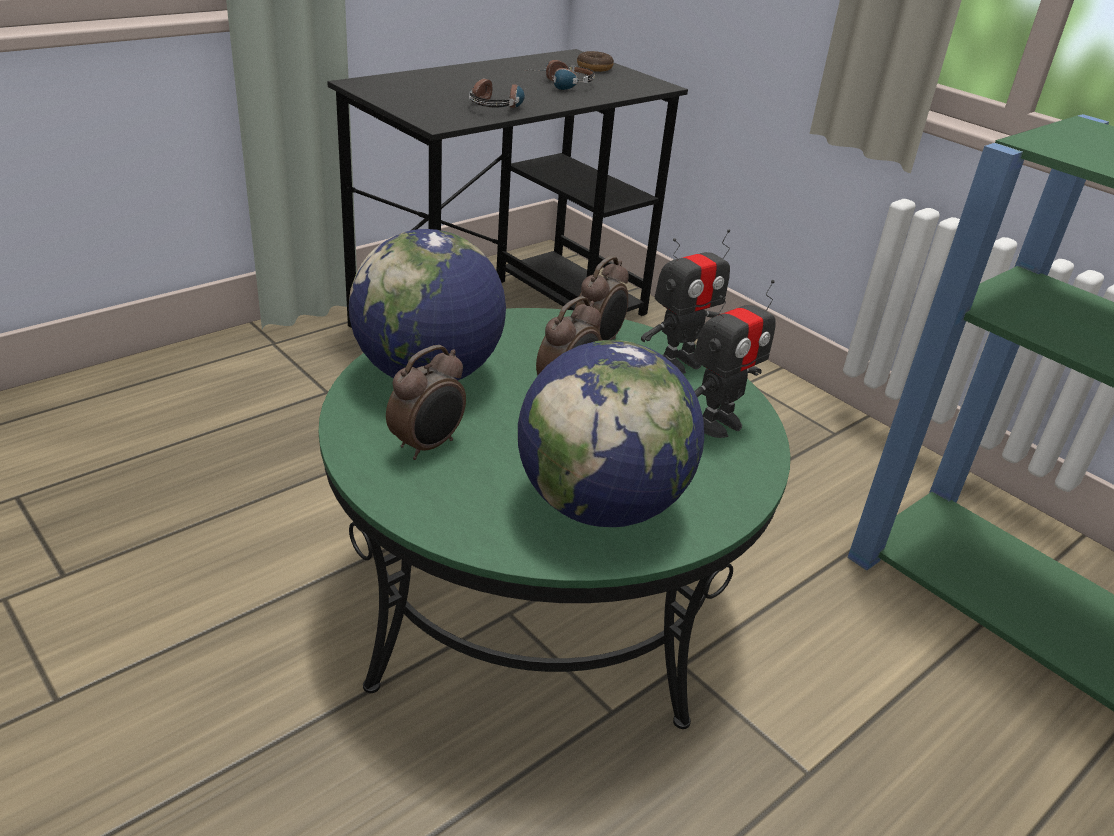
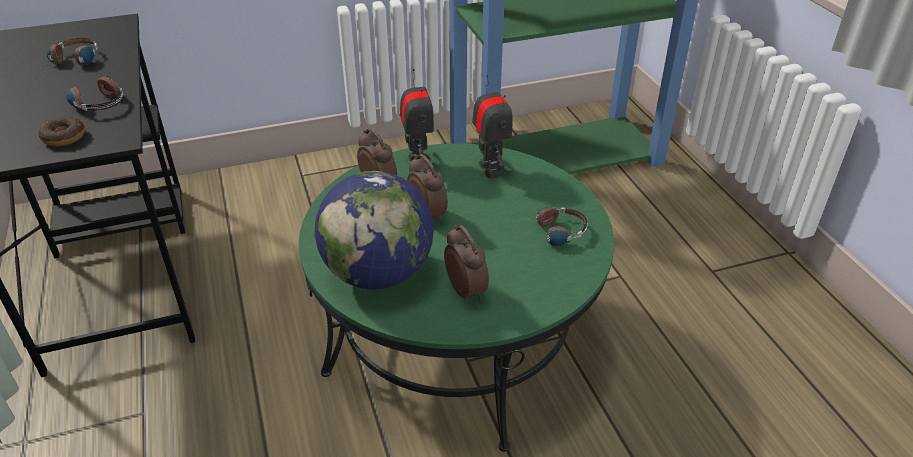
camera: 65 degrees left, 5 degrees up
(594, 68) = (45, 37): donut -> donut (64, 137)
(600, 505) = (552, 233): globe -> headphones

